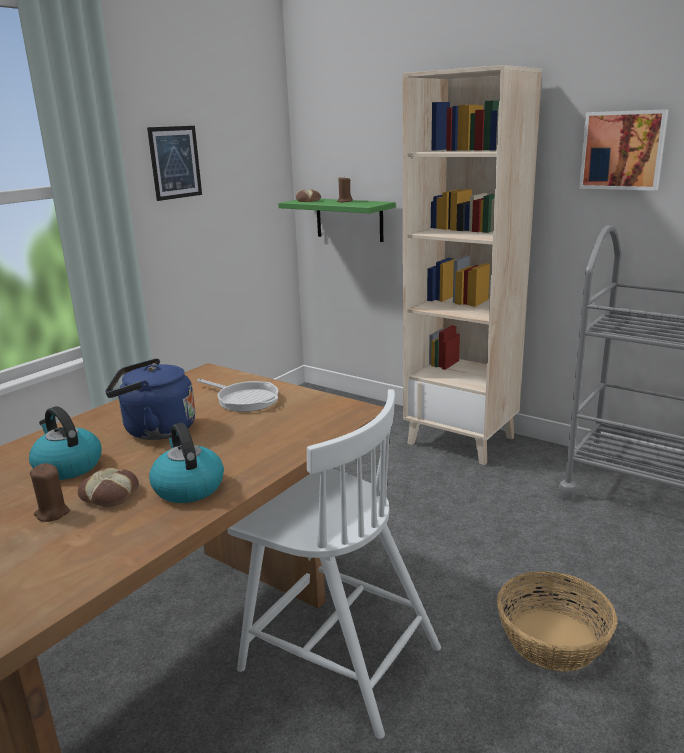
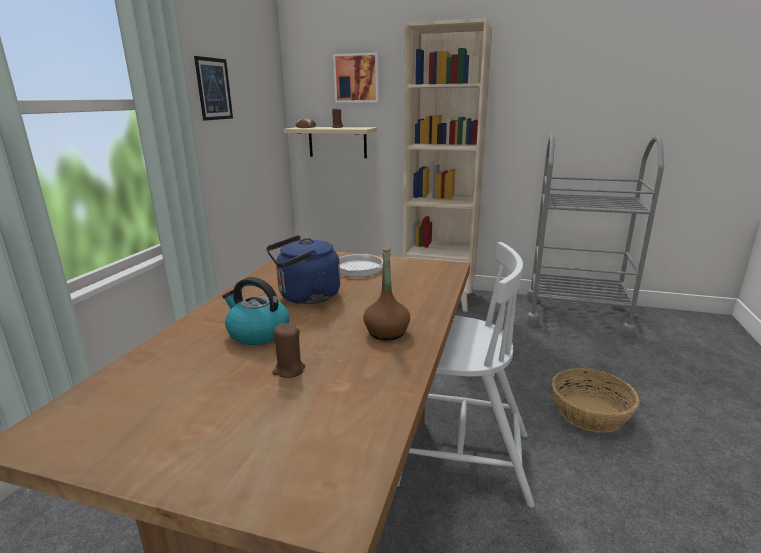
camera: 20 degrees left, 0 degrees up
(110, 494) = (325, 347): bread -> none
(188, 487) = (387, 332): kettle -> brown bottle
(349, 219) = (337, 142): green shelf -> beige shelf
(623, 150) = (548, 85): picture -> picture (357, 78)

